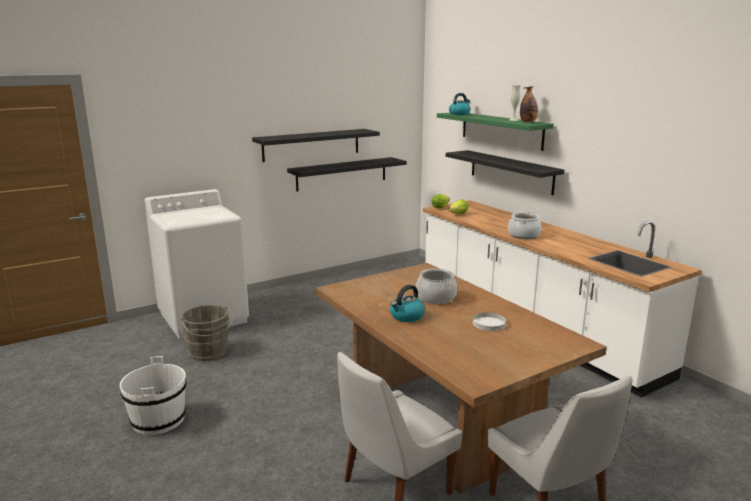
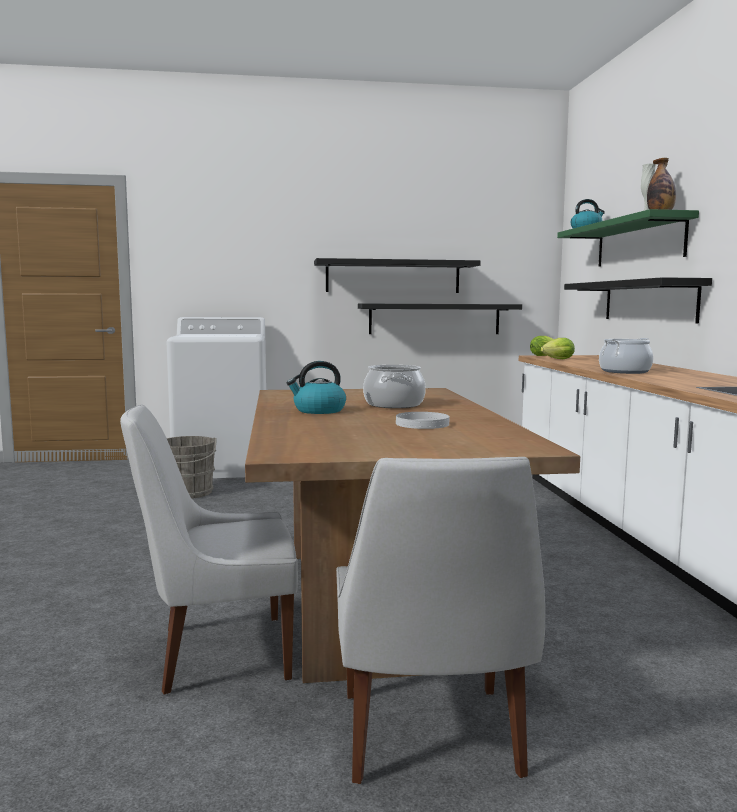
camera: 25 degrees right, 10 degrees down
(158, 420) = (58, 534): white bucket -> none

